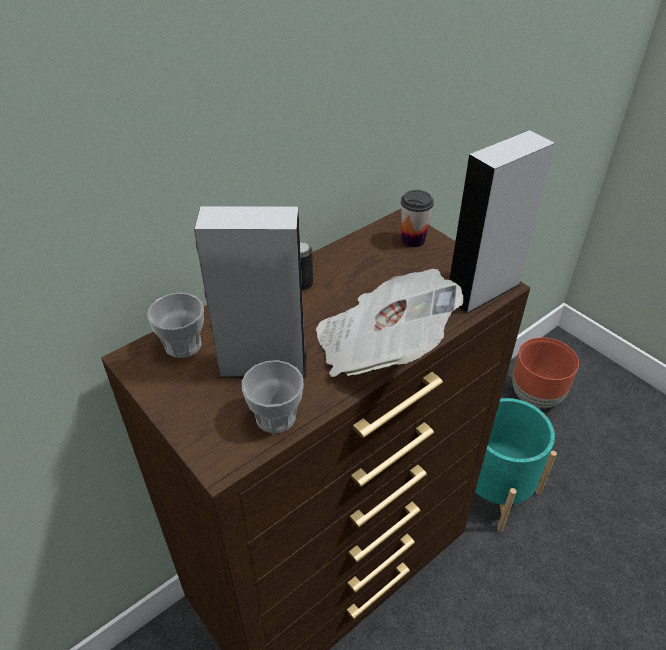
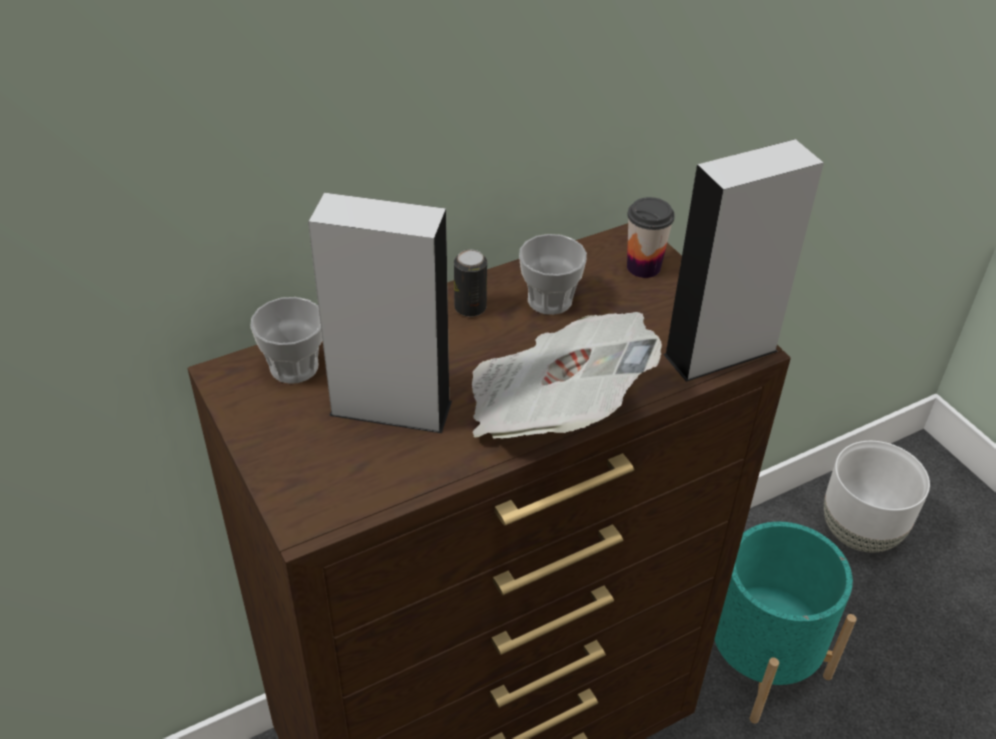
camera: 10 degrees right, 0 degrees up
(275, 417) = (389, 477): cup -> cup (549, 300)
(536, 396) = (860, 532): brown planter -> white planter

